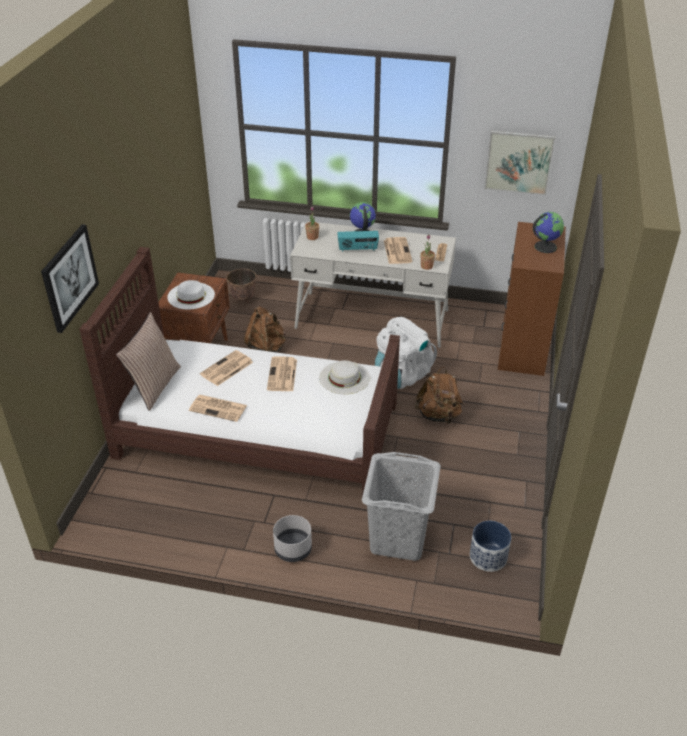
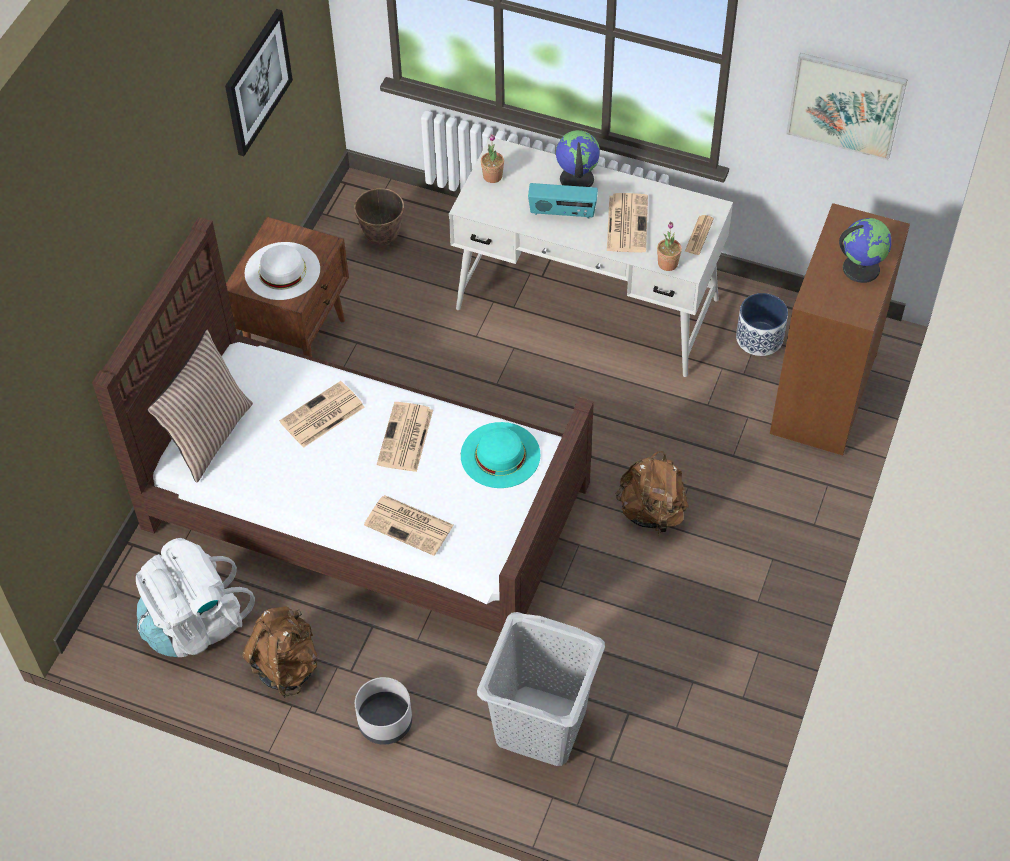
camera: 10 degrees right, 15 degrees up
(69, 277) = (77, 319): picture -> picture (257, 82)
(219, 408) = (300, 490): newspaper -> newspaper (410, 525)
(266, 348) = (404, 346): brown backpack -> brown backpack (286, 666)
(344, 377) = (500, 455): white hat -> turquoise hat
(402, 375) = (611, 426): white backpack -> white backpack (195, 624)
(488, 557) = (665, 774): planter -> planter (759, 338)

